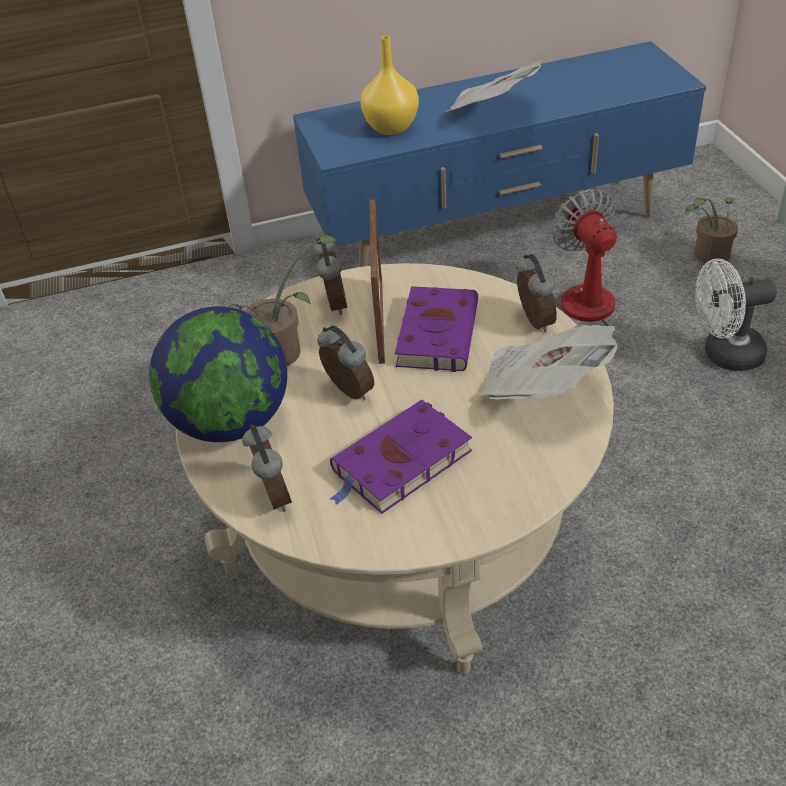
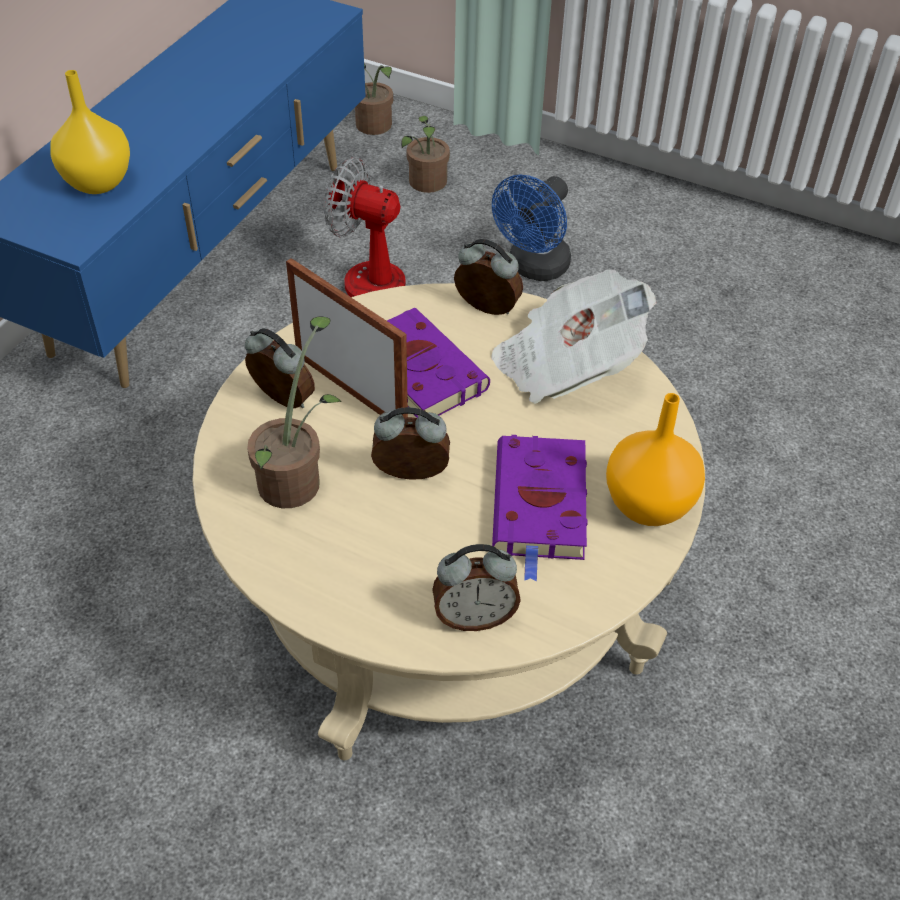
camera: 50 degrees left, 5 degrees up
(230, 422) = (337, 580): globe -> none
(273, 497) = (474, 616): alarm clock -> alarm clock turned 150 degrees clockwise
(471, 513) = (647, 506): none -> orange vase
(492, 110) = (187, 116): newspaper -> none
(713, 200) = (374, 128): none -> potted plant
(724, 355) = (534, 268): white fan -> blue fan

